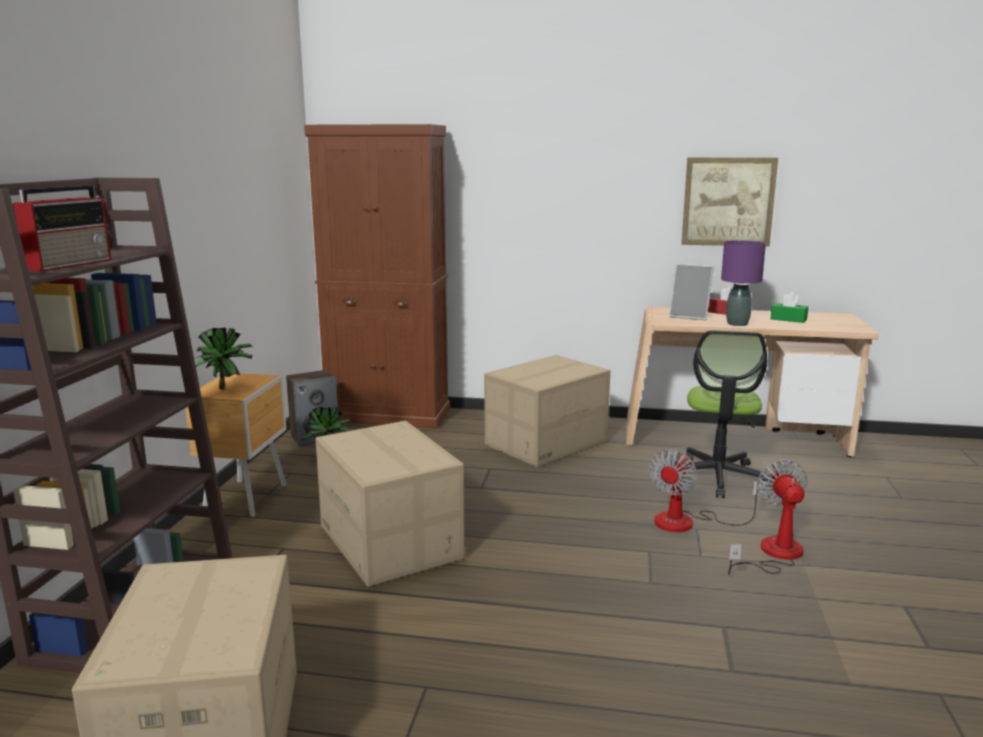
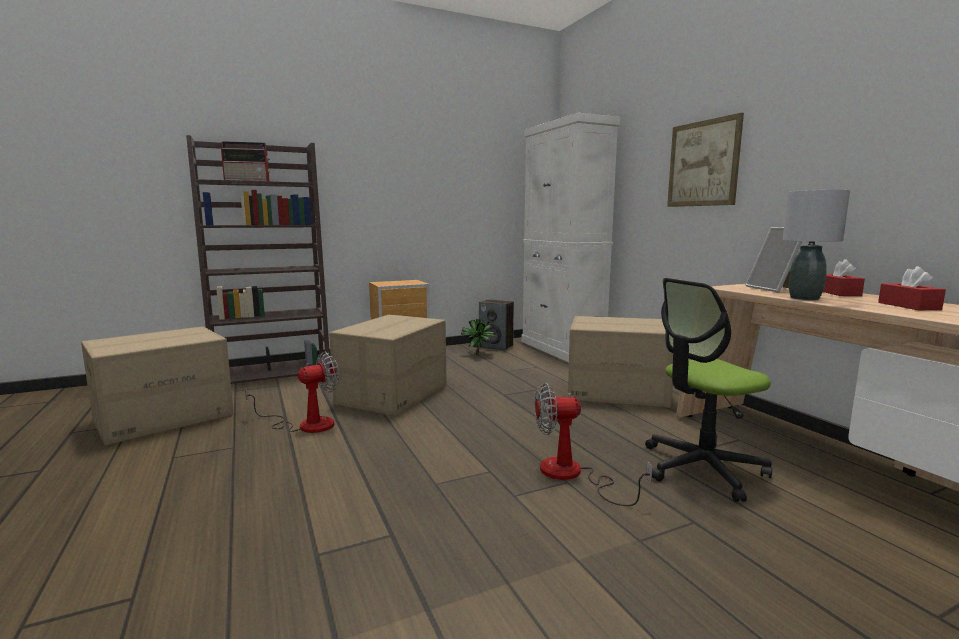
camera: 55 degrees right, 5 degrees down
(227, 388) = (390, 283): potted plant -> none
(388, 415) = (562, 349): brown cabinet -> white cabinet
(728, 202) = (871, 151): picture -> picture (703, 163)
(737, 324) = (804, 298): purple table lamp -> grey table lamp
(773, 554) = (573, 534): fan -> fan (305, 424)
(788, 319) = (908, 306): green tissue box -> red tissue box

